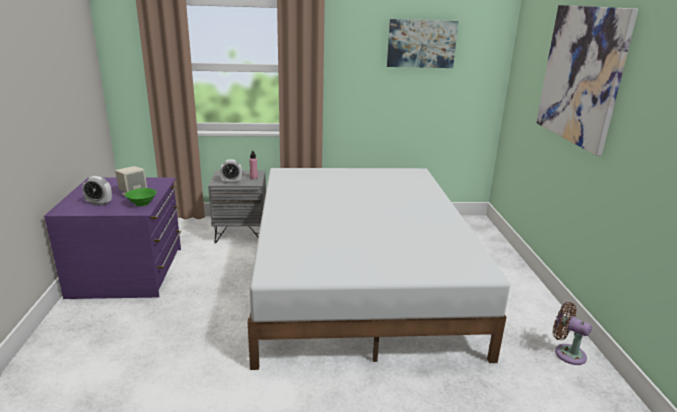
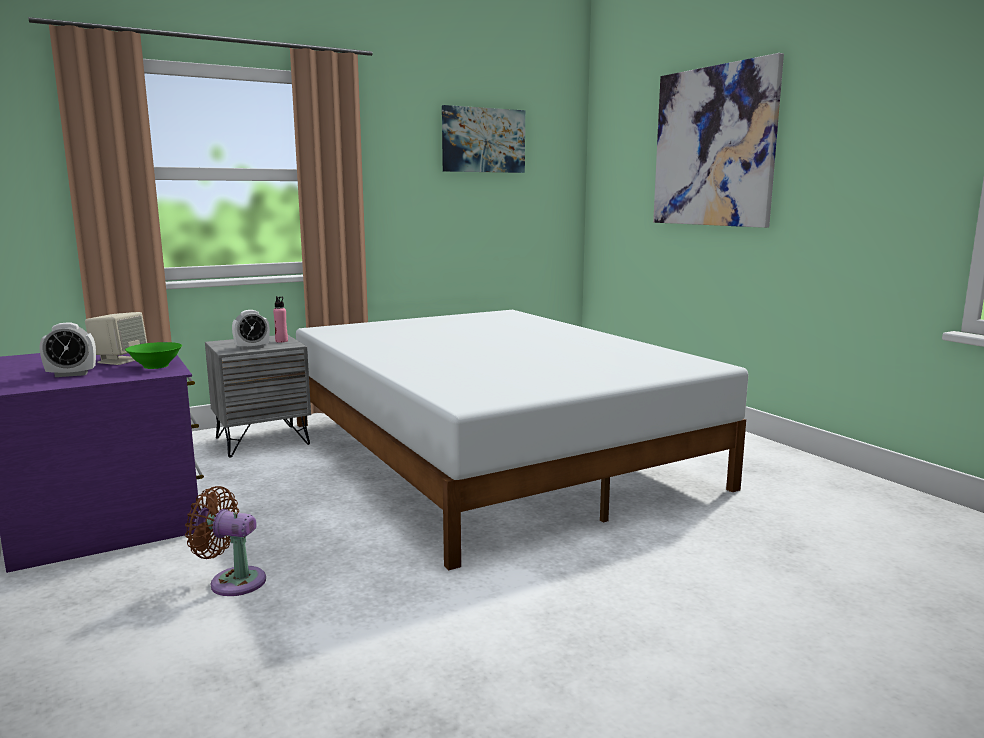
camera: 25 degrees left, 10 degrees down
(566, 353) = (796, 466): brown fan -> brown fan (233, 581)

